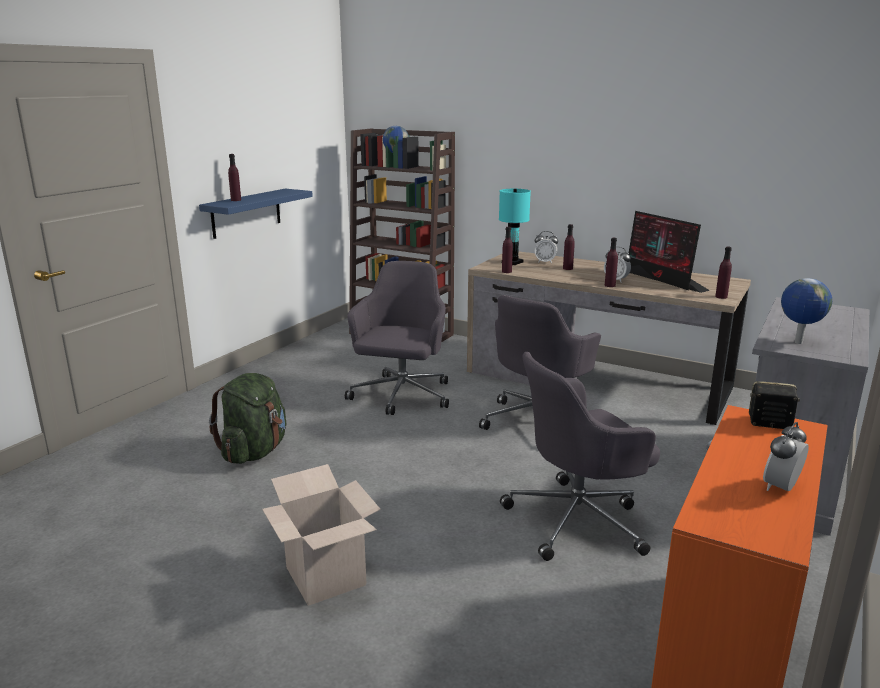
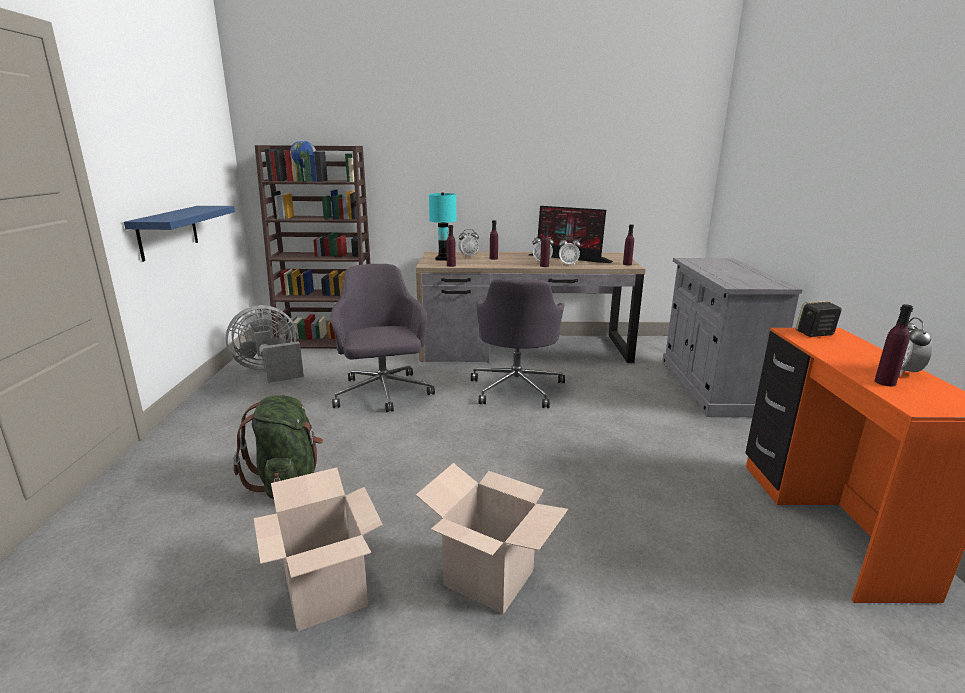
camera: 30 degrees left, 0 degrees up
(205, 542) = (326, 593): none -> cardboard box
(236, 200) = (164, 216): purple bottle -> purple bottle (885, 382)
(327, 353) = (270, 371): none -> grey fan
(578, 520) = (628, 454): grey office chair -> none
(642, 287) = (568, 265): none -> alarm clock
(798, 342) = (741, 281): globe -> none

